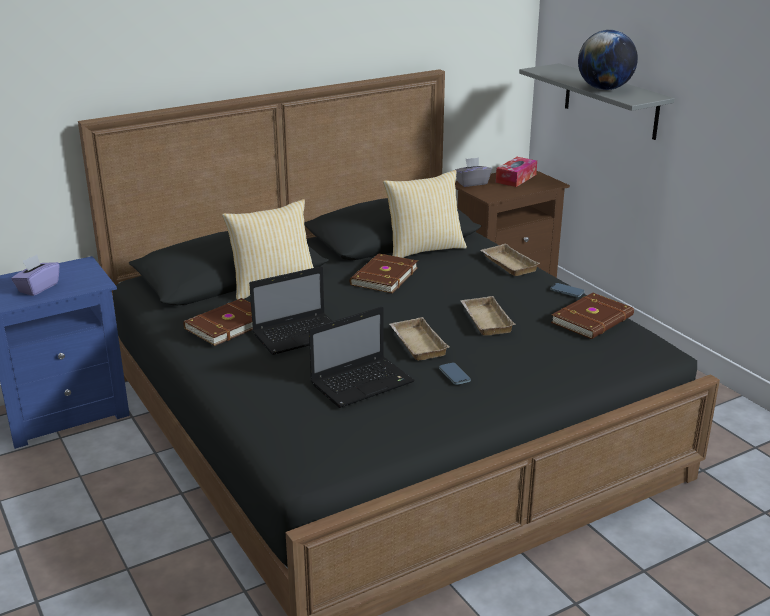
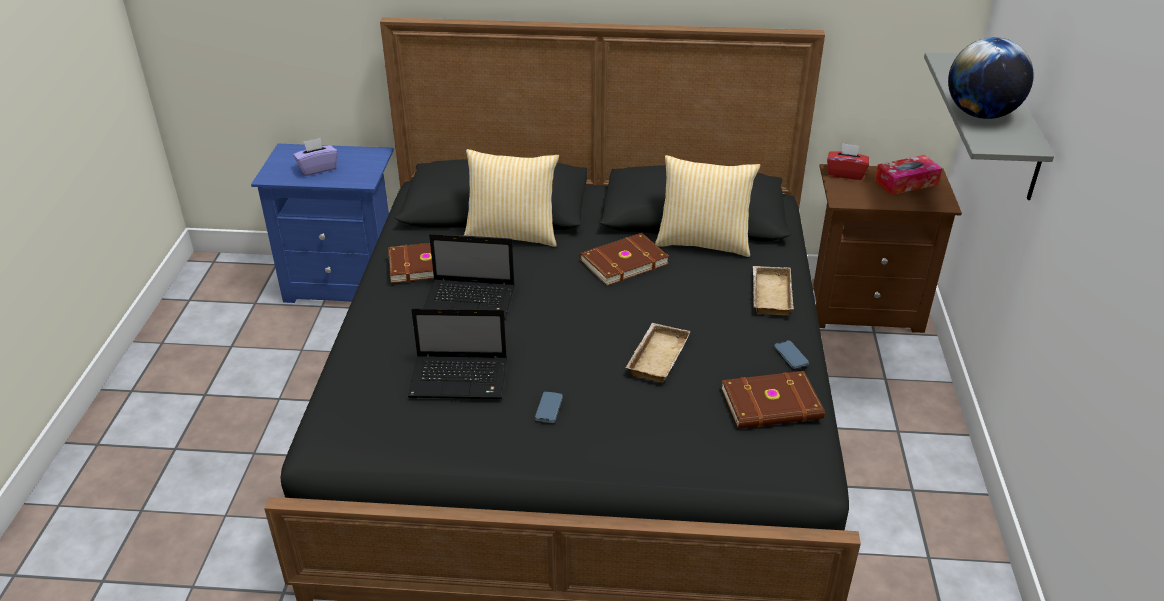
camera: 35 degrees right, 10 degrees up
(416, 343) = (558, 355): beige tray -> none
(472, 183) = (845, 173): grey tissue box -> red tissue box

